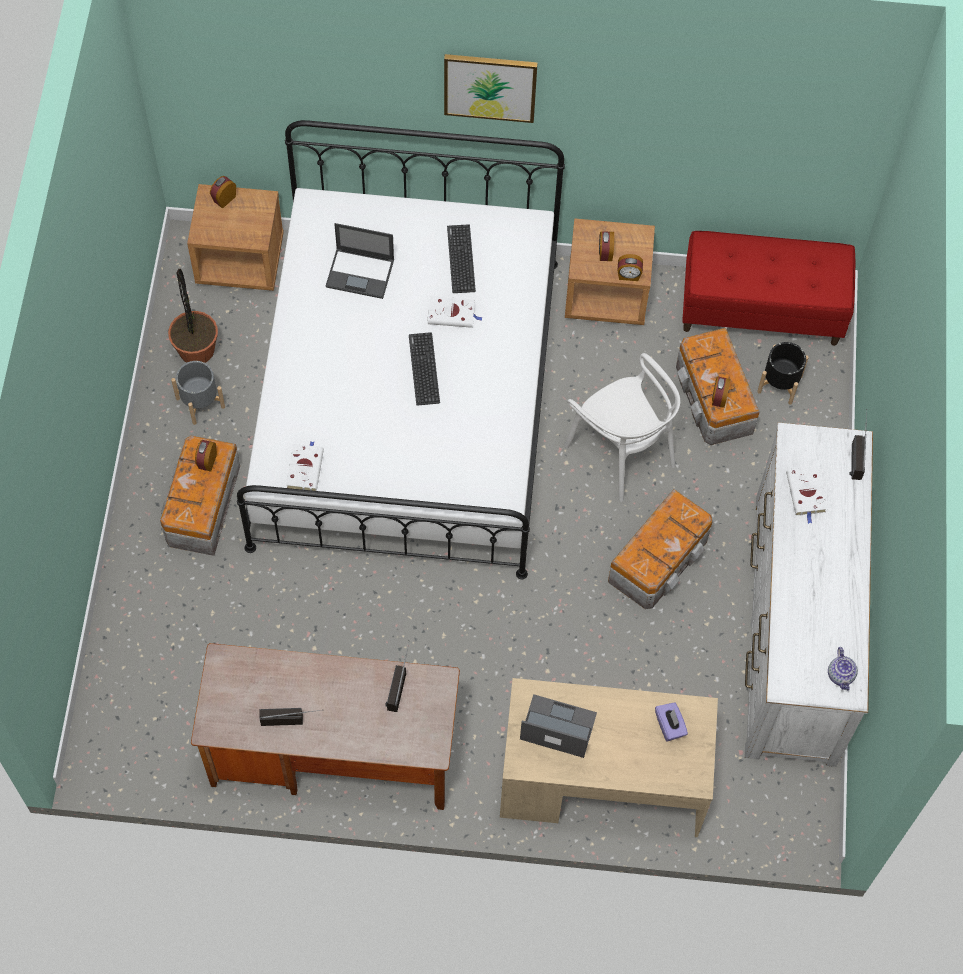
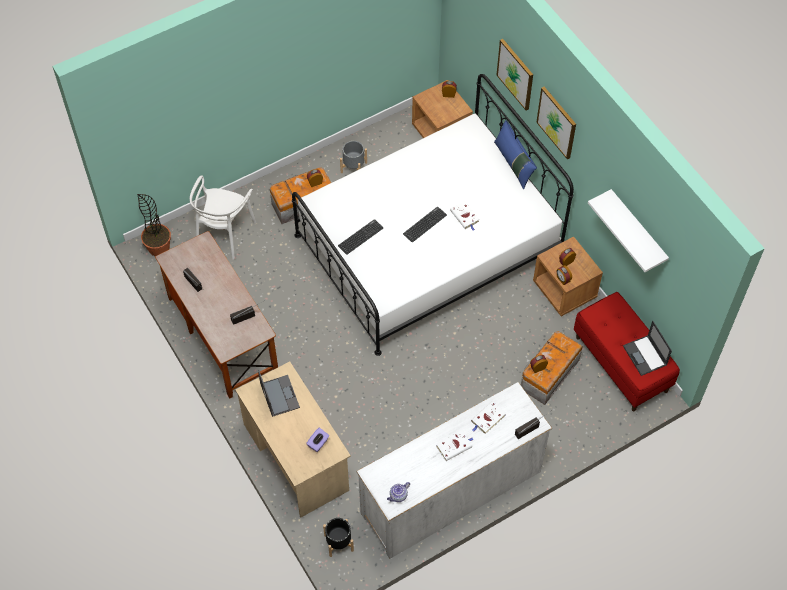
camera: 55 degrees right, 5 degrees down
(196, 350) = (379, 148): potted plant -> potted plant (158, 247)
(304, 468) = (331, 212): white book -> white book (454, 446)
(361, 273) = (453, 167): laptop -> laptop (645, 356)
(368, 77) = (515, 74): none -> picture
(418, 201) = (513, 164): none -> blue pillow
(461, 259) = (498, 201): keyboard -> keyboard (360, 237)
(621, 452) = (481, 353): white chair -> white chair (224, 233)
(660, 559) = (437, 407): storage box -> none
(717, 123) = (637, 230): none -> white shelf
(780, 384) = (585, 399): black planter -> black planter (339, 543)

